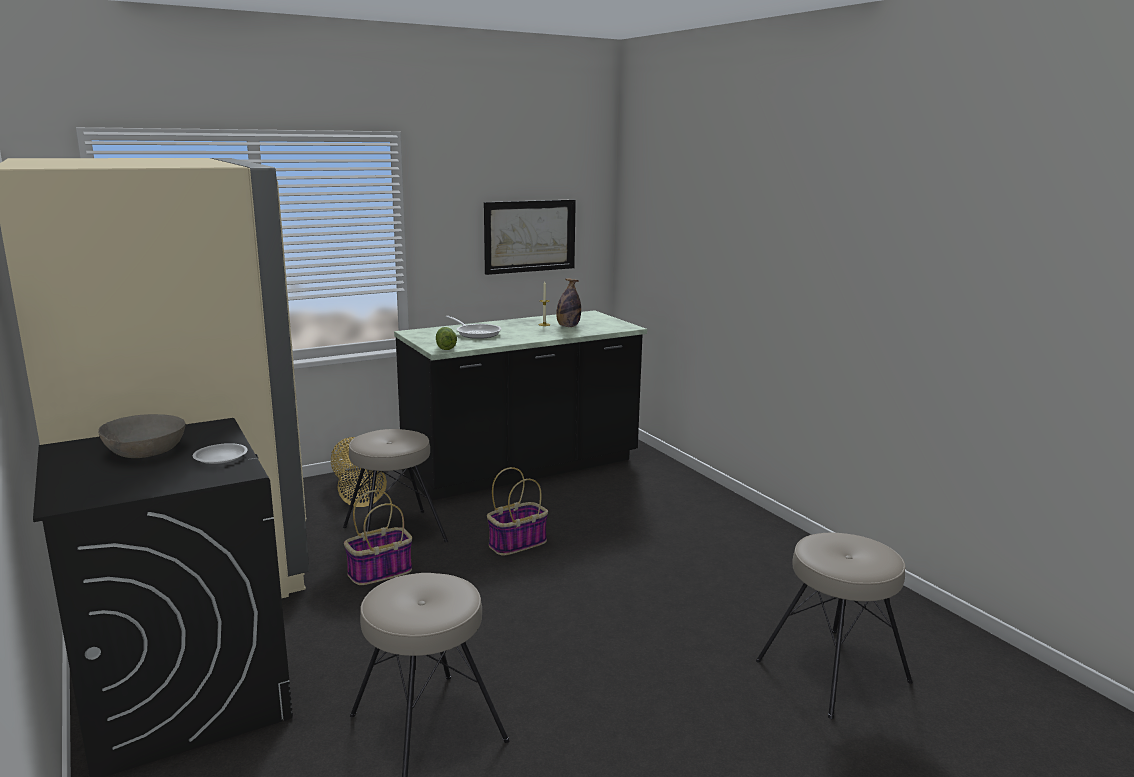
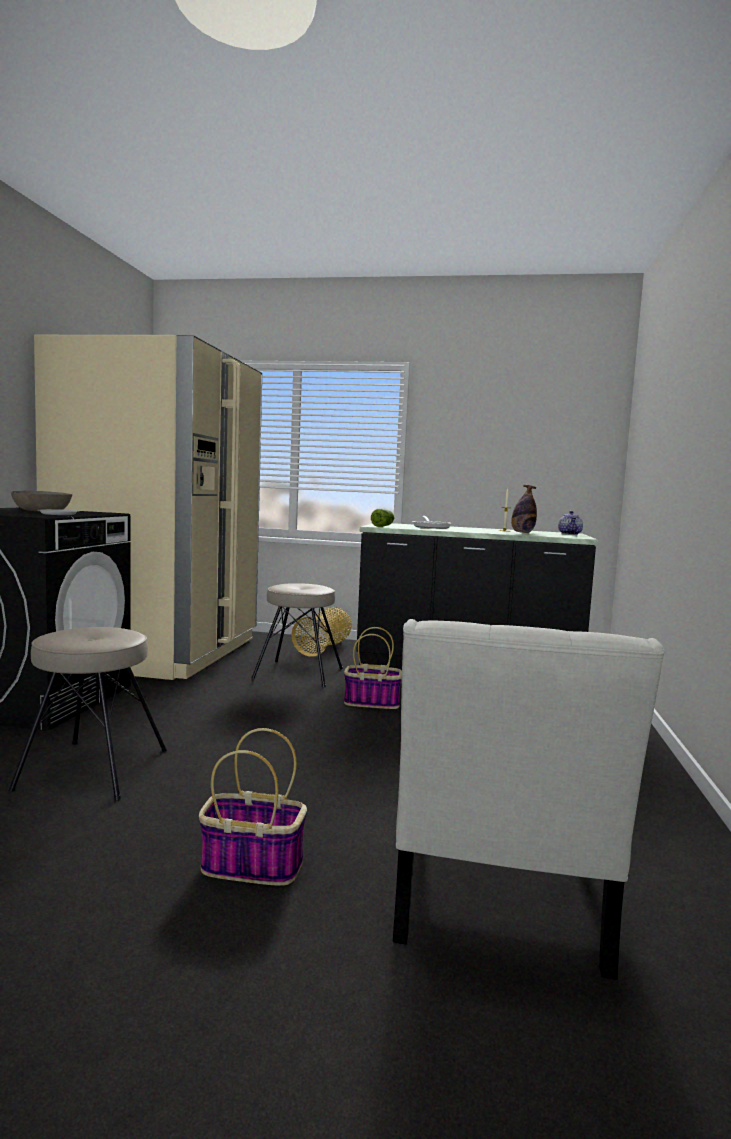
camera: 40 degrees right, 10 degrees down
(379, 572) = (247, 687): basket -> basket (250, 866)
(529, 236) = (525, 458): picture -> none
(597, 317) = (570, 534): none -> teapot
(834, 672) = (497, 904): beige stool -> white chair

